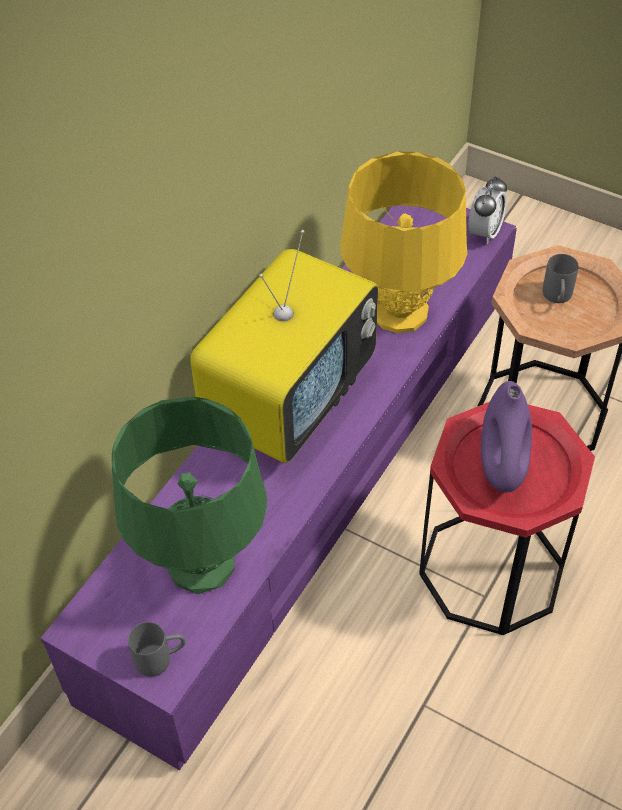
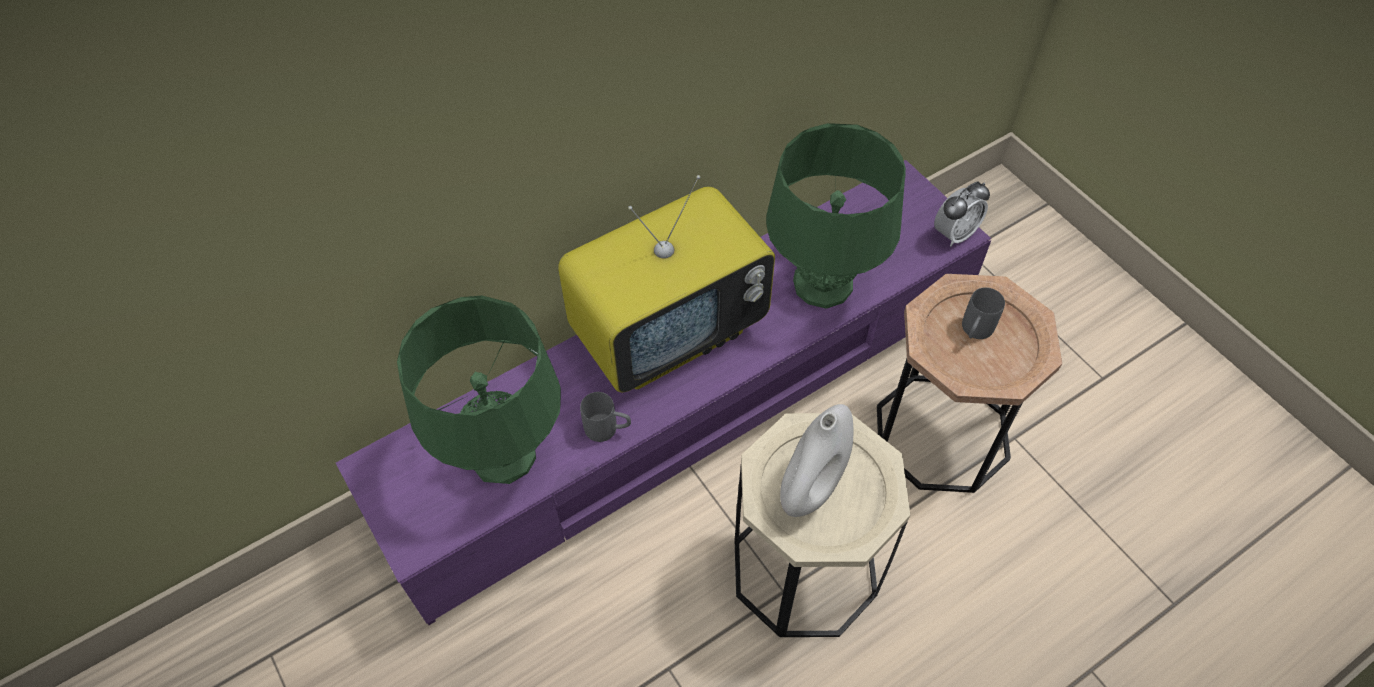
camera: 25 degrees right, 5 degrees up
(161, 659) = (419, 528): grey mug -> grey mug (608, 429)
(399, 312) = (822, 284): yellow table lamp -> green table lamp
(491, 570) = (804, 568): red side table -> beige side table
(501, 468) = (812, 485): purple vase -> white vase

